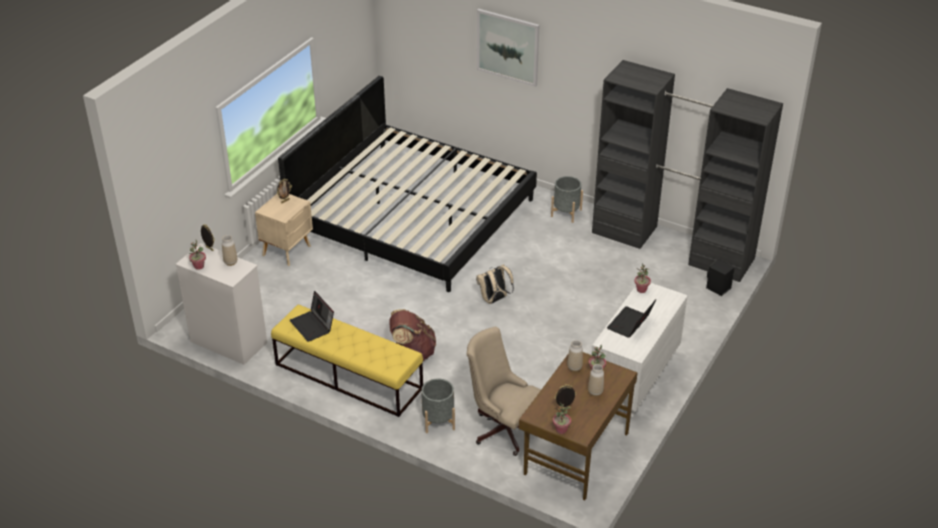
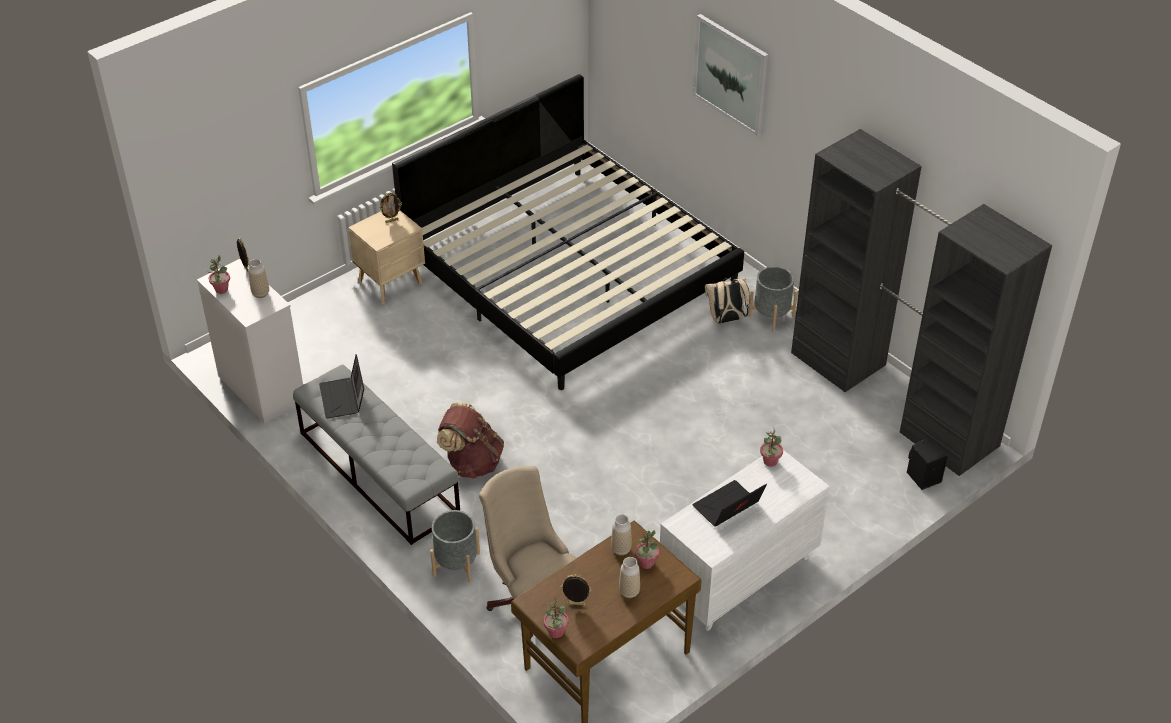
camera: 20 degrees right, 5 degrees up
(348, 376) = (378, 472): yellow bench -> grey bench
(494, 300) = (612, 416): beige backpack -> beige backpack (726, 319)

